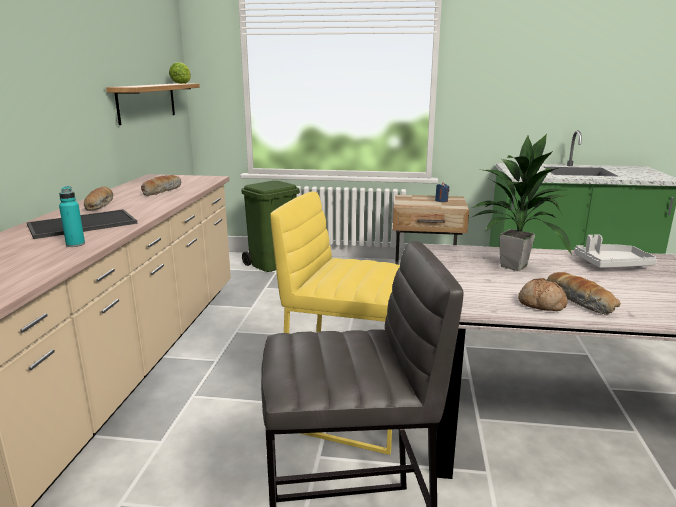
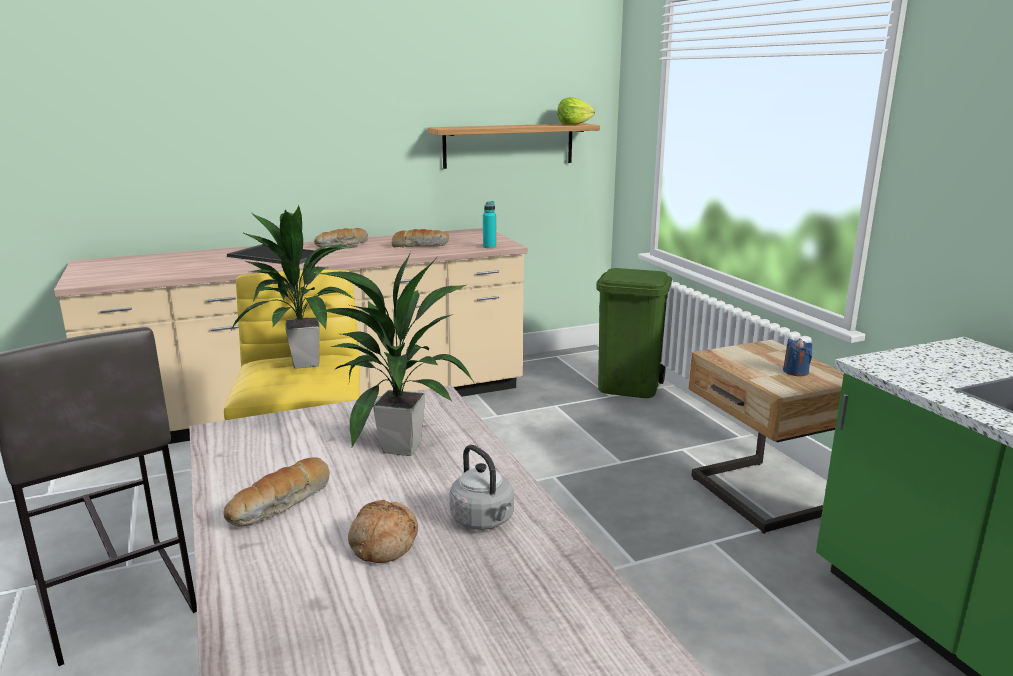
camera: 60 degrees right, 0 degrees up
(75, 244) = (220, 267): turquoise bottle -> turquoise bottle (489, 247)
(352, 264) = (306, 362): none -> potted plant
(541, 304) = (255, 479): bread -> bread (382, 543)
(611, 264) = (484, 521): grey tray -> grey kettle

